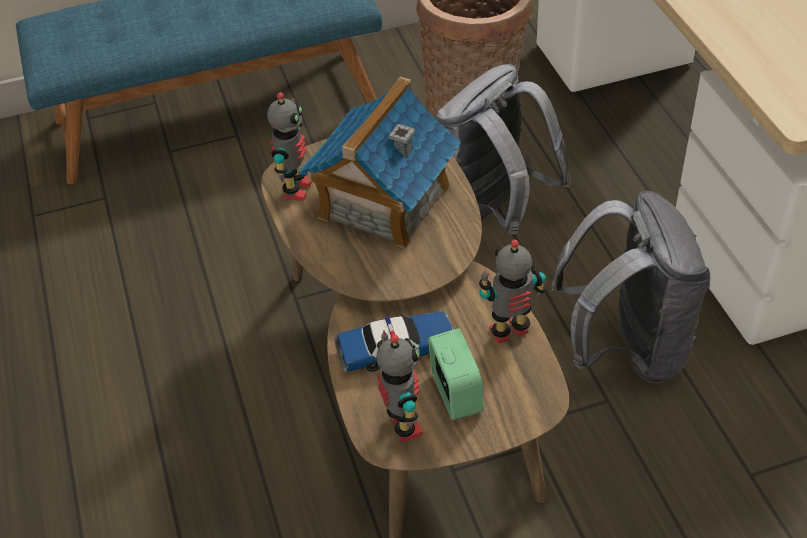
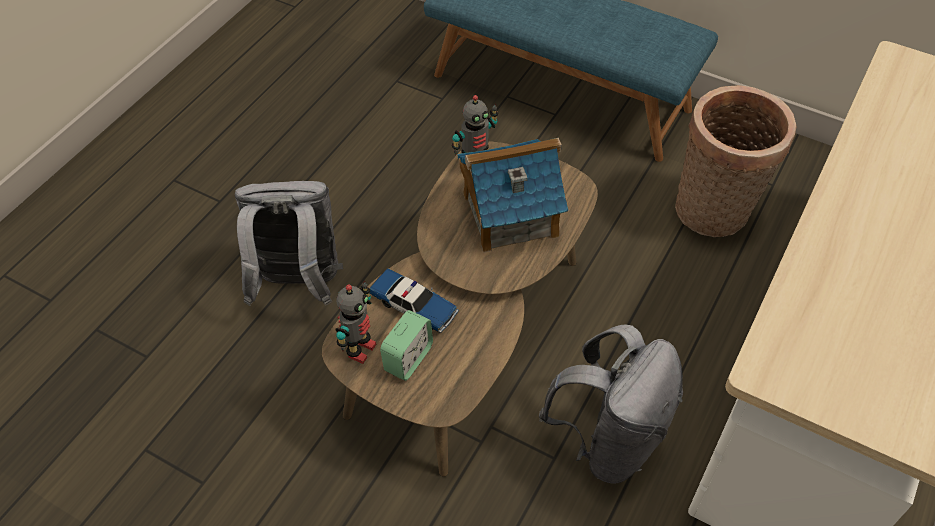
camera: 45 degrees right, 5 degrees up
(491, 214) = (639, 285): grey backpack -> grey backpack (298, 285)
(510, 333) = (482, 353): toy robot -> none

